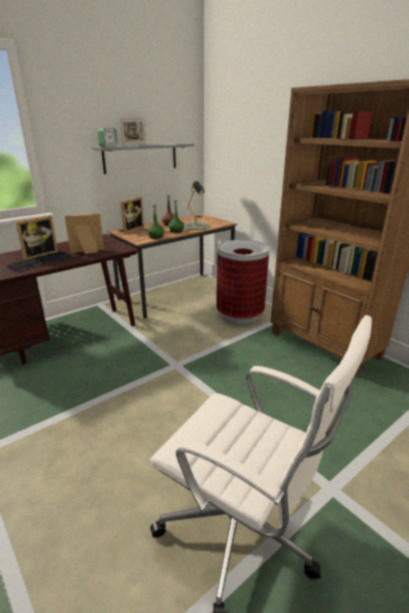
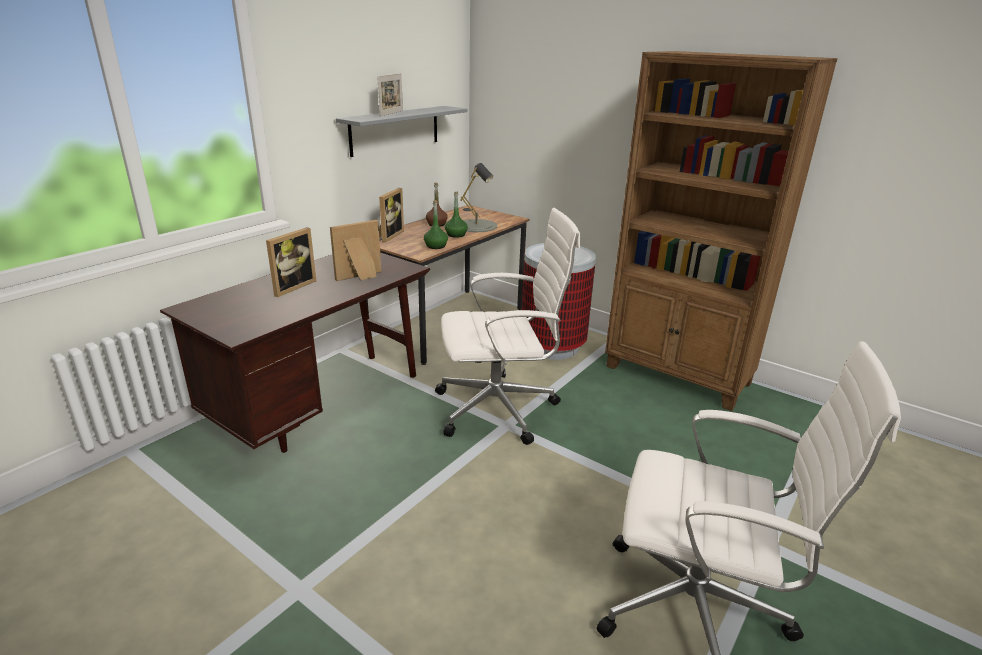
camera: 15 degrees left, 0 degrees up
(40, 262) = (304, 298): keyboard -> none
(108, 146) = (361, 118): alarm clock -> none
(178, 353) = (500, 408): none -> white office chair

